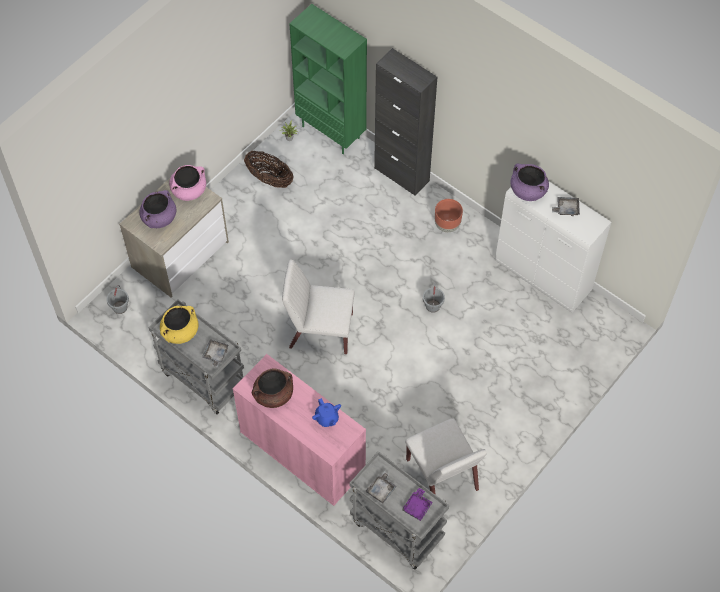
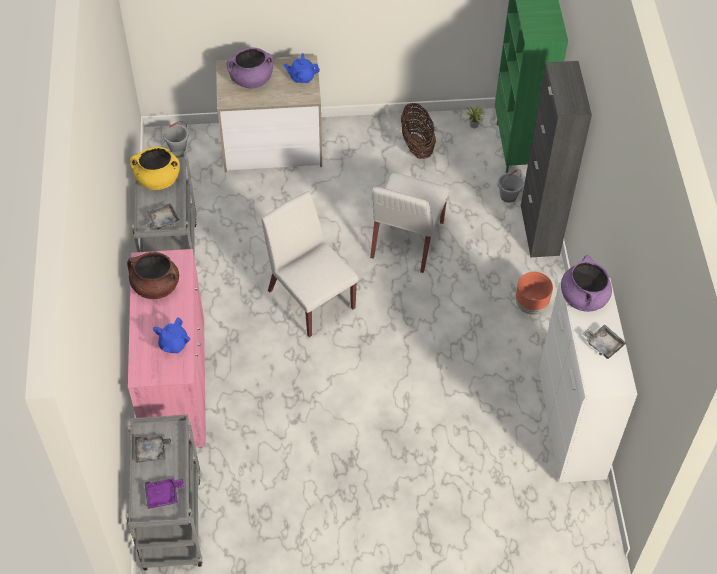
camera: 45 degrees right, 5 degrees down
(189, 190) = (302, 77): pink cooking pot -> blue teapot
(433, 306) = (433, 363): grey bucket -> grey bucket (508, 196)
(442, 475) = (266, 514): white chair -> white chair (407, 241)

